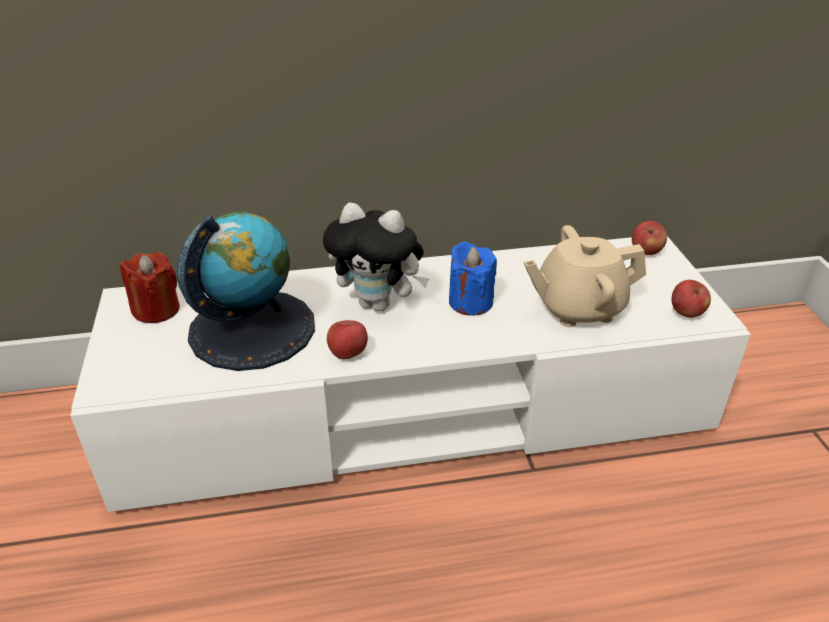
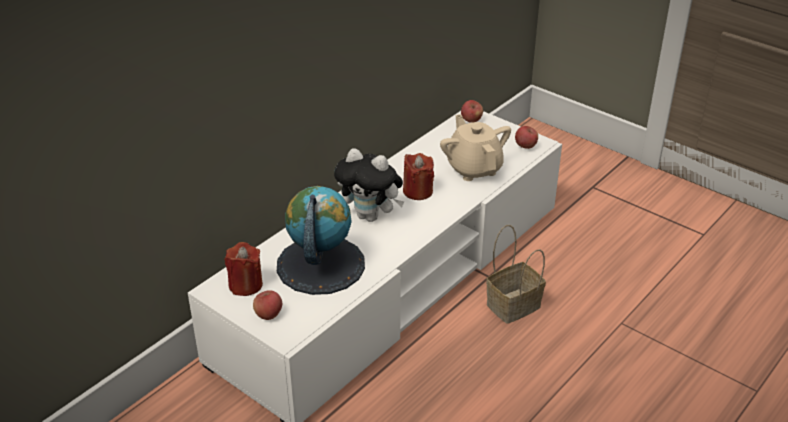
camera: 40 degrees left, 0 degrees up
(348, 353) = (391, 249): apple -> apple (268, 315)
(379, 304) = (371, 216): plush toy -> plush toy turned 45 degrees clockwise
(470, 302) = (417, 191): blue candle -> red candle
(520, 529) = (512, 307): none -> basket
(578, 308) = (474, 168): beige teapot -> beige teapot turned 120 degrees clockwise

